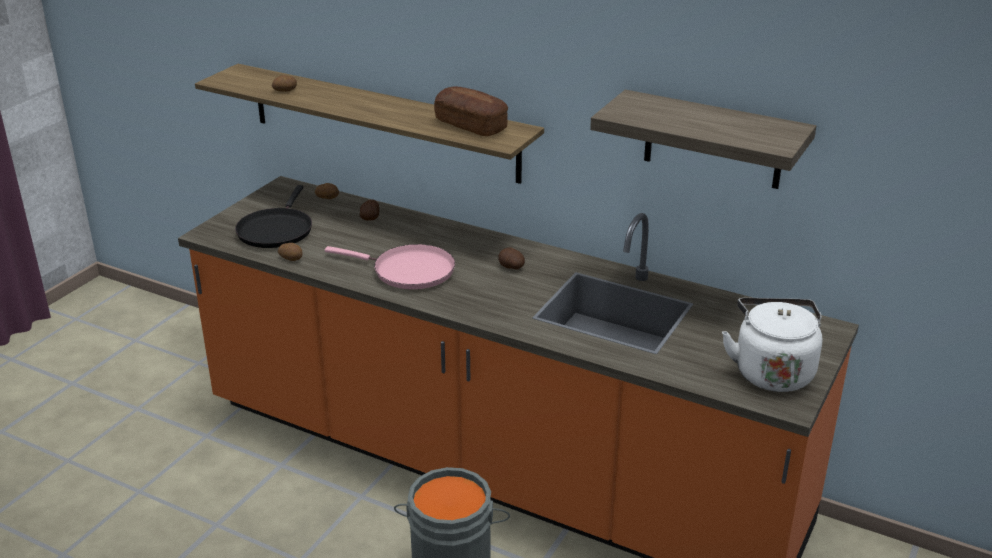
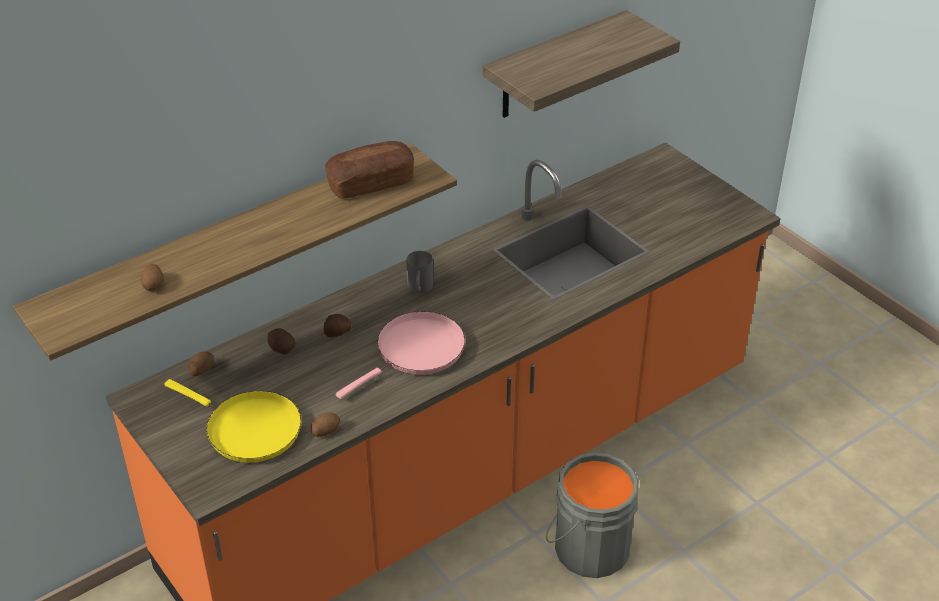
camera: 65 degrees left, 10 degrees up
(276, 230) = (248, 429): black frying pan -> yellow frying pan
(489, 253) = (419, 289): none -> grey mug
(511, 267) = (457, 284): potato -> potato (337, 333)
(771, 371) = (704, 205): white kettle -> none

